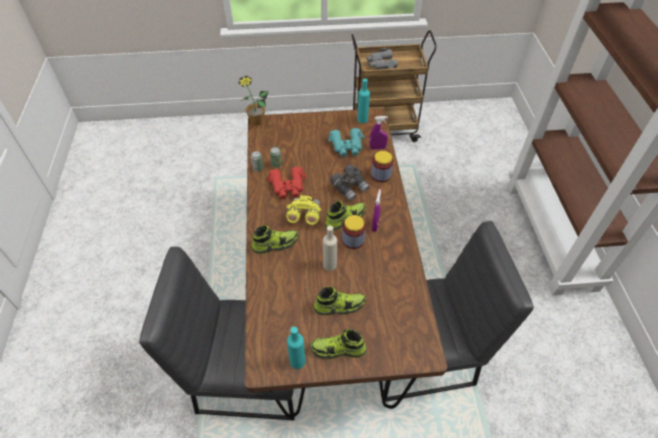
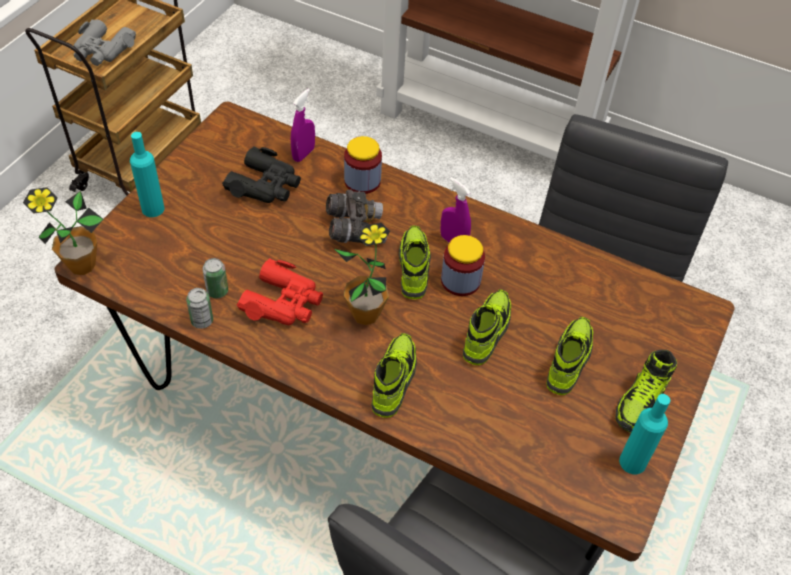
camera: 60 degrees left, 0 degrees up
(304, 216) = (365, 314): yellow binoculars -> potted plant
(330, 264) = (486, 333): beige bottle -> shoe
(347, 146) = (265, 185): turquoise binoculars -> black binoculars
(362, 119) = (224, 136): turquoise bottle -> turquoise bottle (153, 209)

